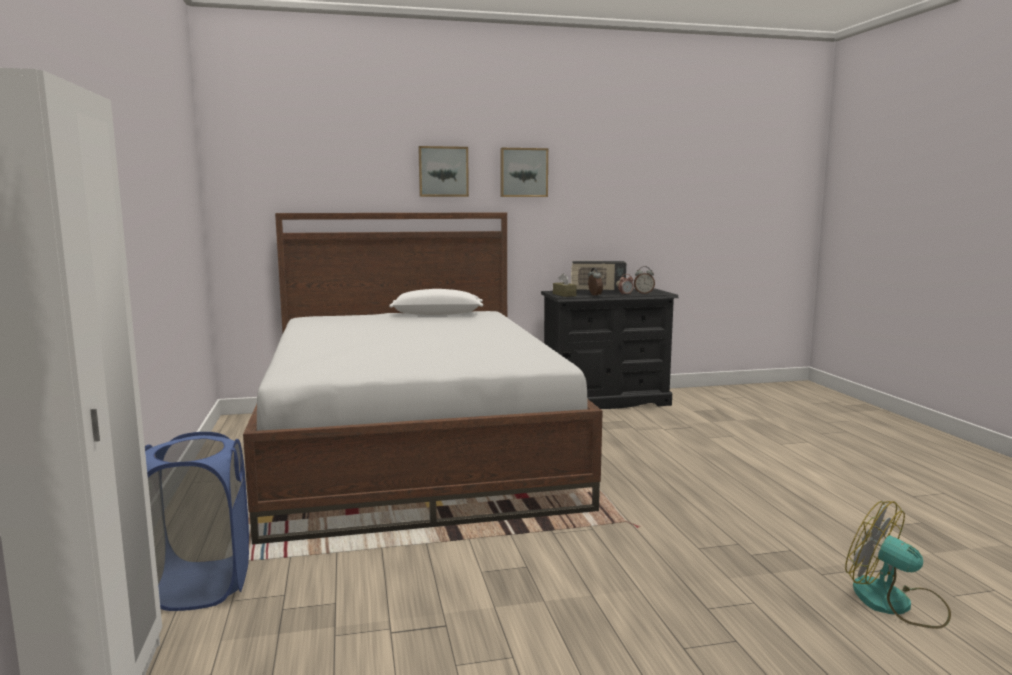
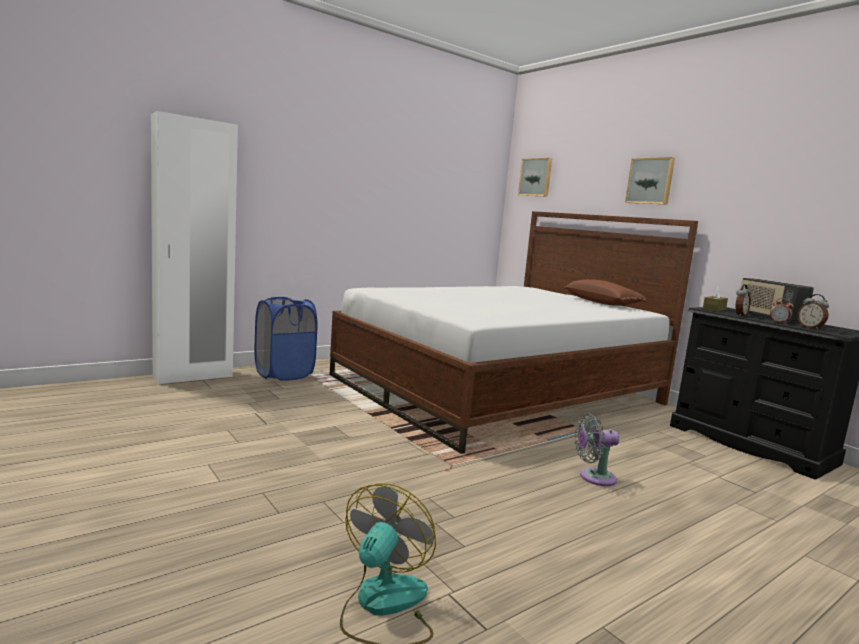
camera: 65 degrees right, 0 degrees up
(437, 314) = (602, 303): white pillow -> brown pillow
(523, 172) = (726, 181): picture -> picture (536, 177)
(660, 469) = (593, 477): none -> grey fan

